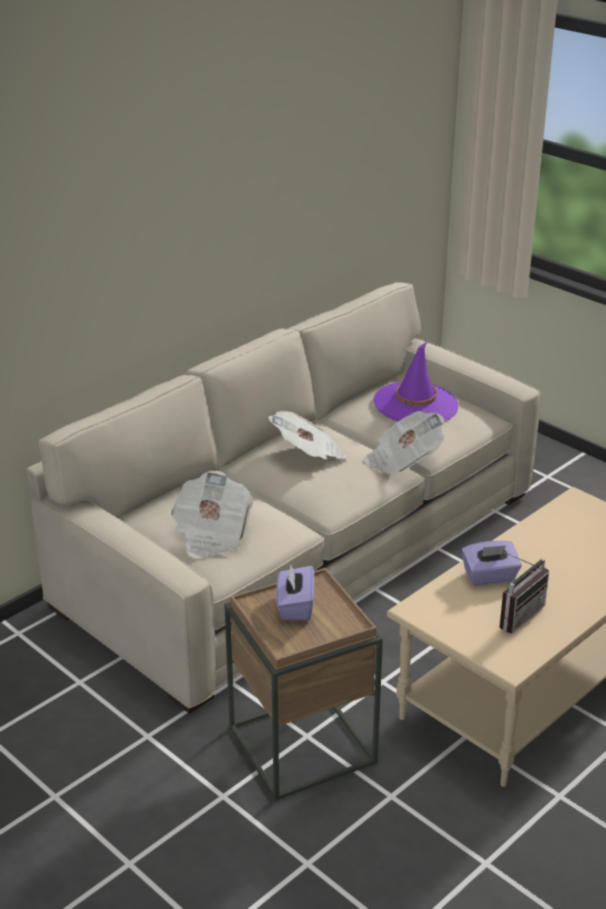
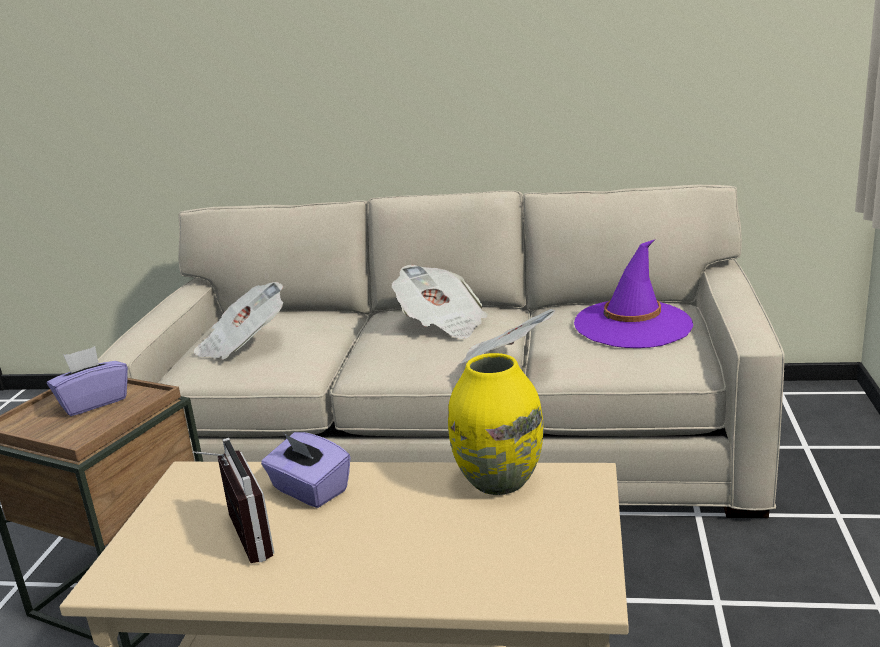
camera: 55 degrees right, 10 degrees down
(516, 614) = (238, 540): radio -> radio turned 120 degrees counterclockwise
(552, 522) = (498, 481): none -> yellow vase

